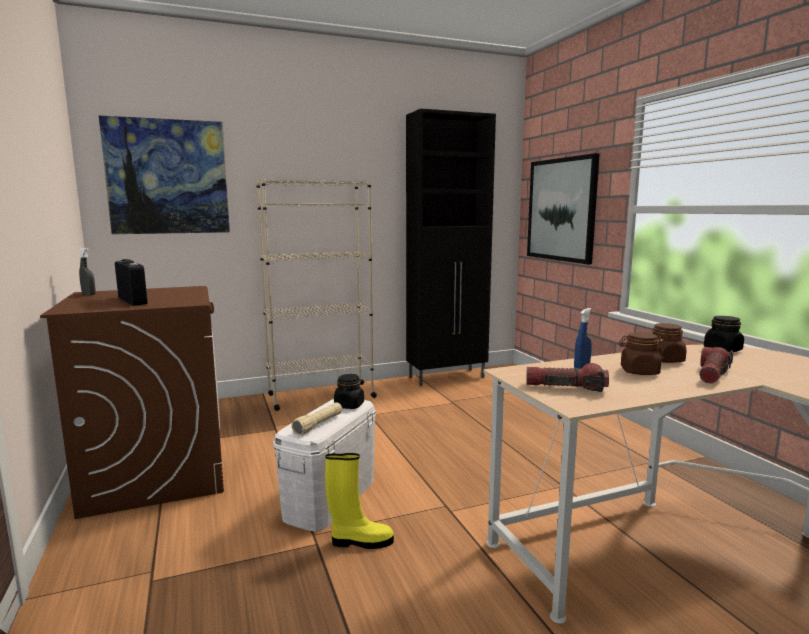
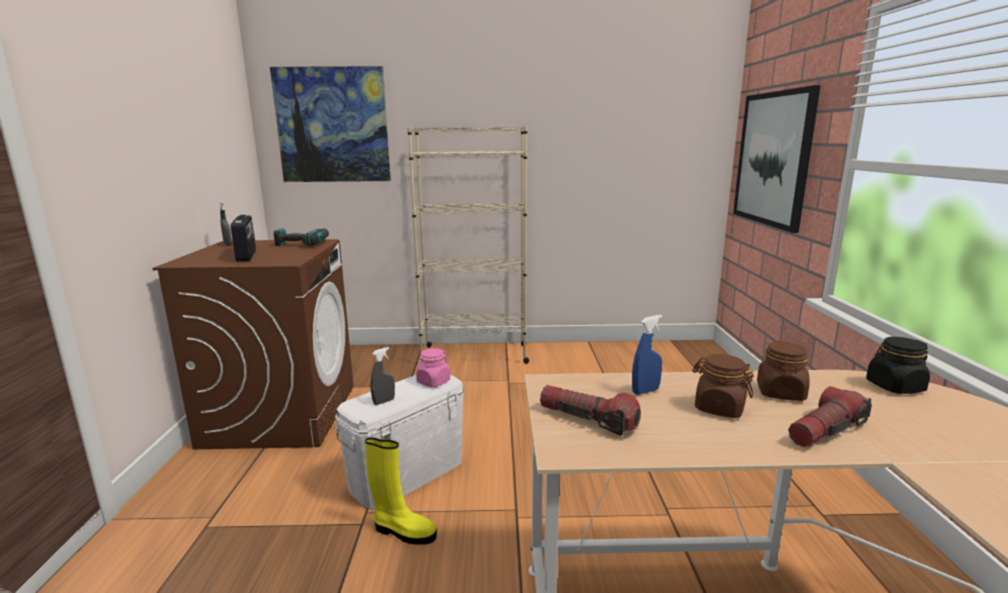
camera: 20 degrees right, 5 degrees up
(176, 290) = (303, 244): none -> power drill
(318, 425) = (384, 401): beige flashlight -> grey spray bottle
(349, 405) = (433, 382): black jar -> pink jar
(448, 377) = (621, 349): black cabinet -> none

